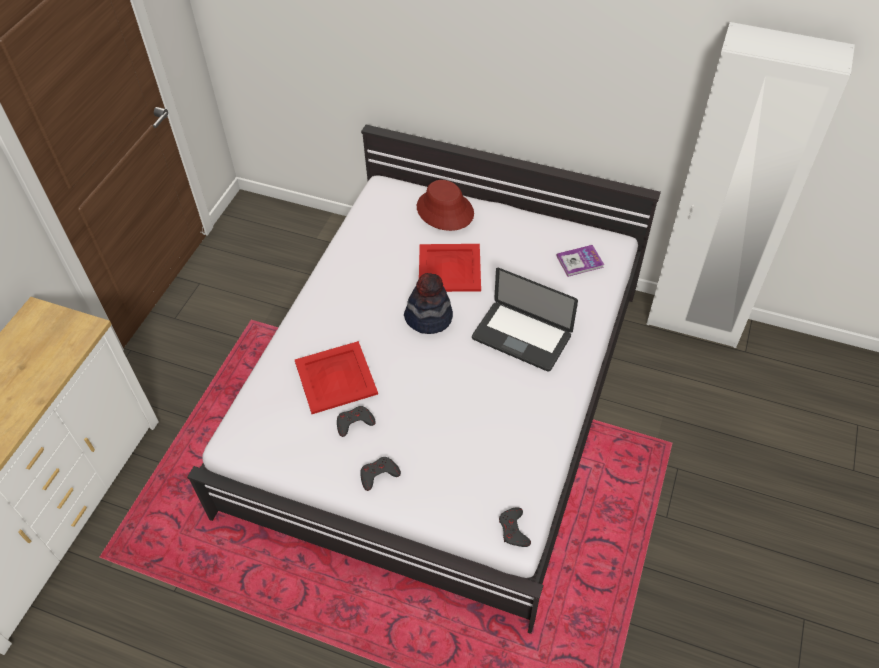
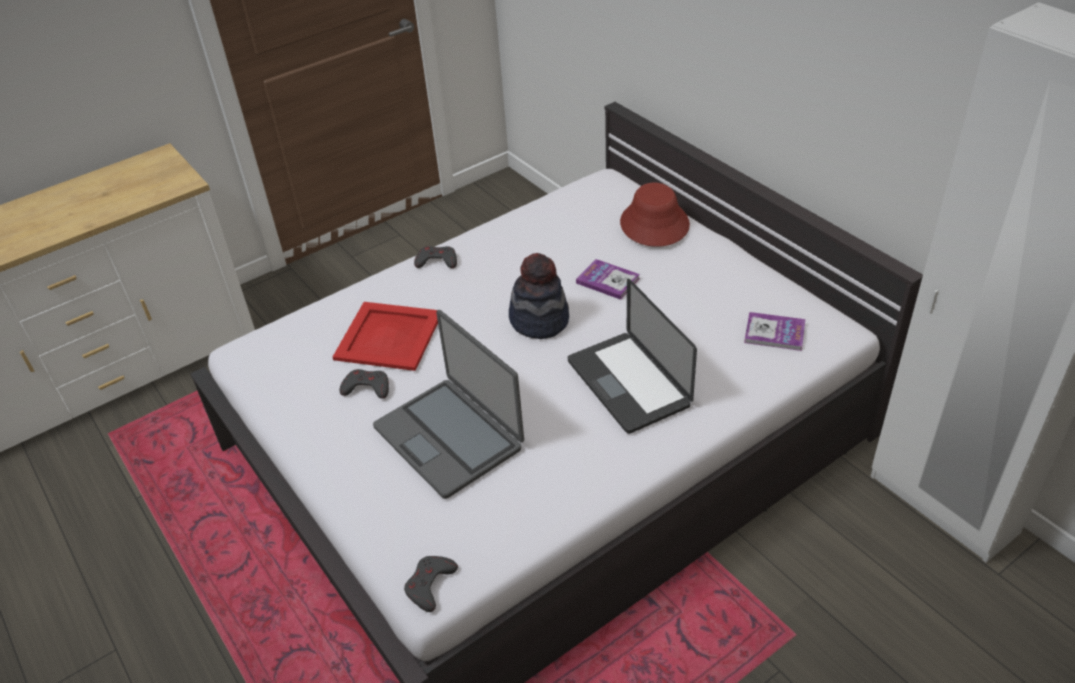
camera: 35 degrees right, 10 degrees down
(378, 474) = (342, 450): grey game controller -> grey game controller (437, 261)
(441, 429) = (449, 437): none -> laptop
(449, 267) = (608, 280): red tray -> book

